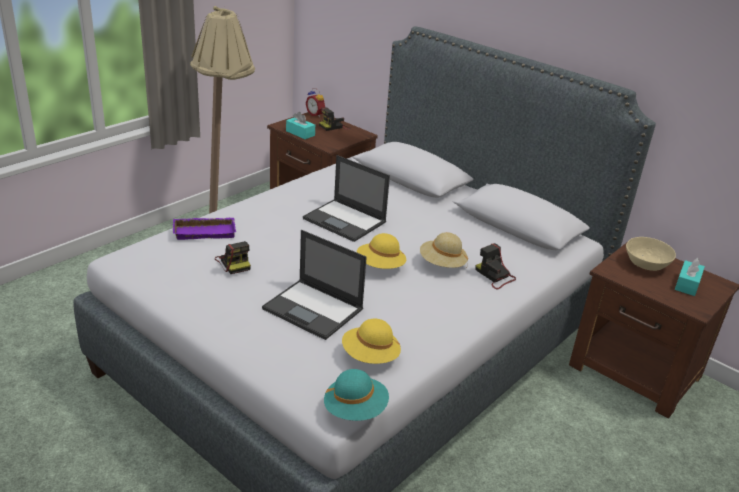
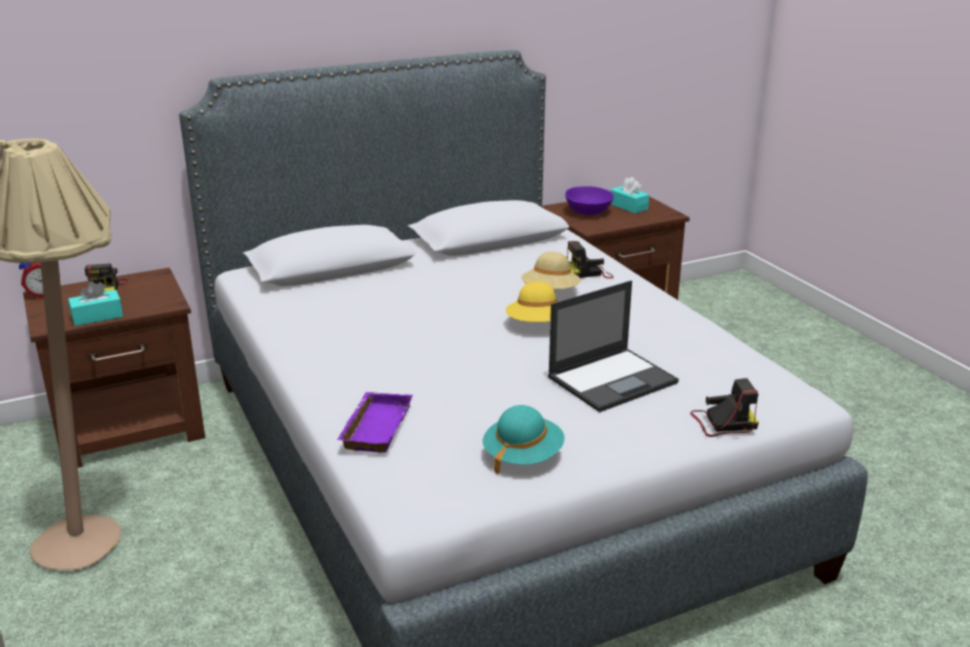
camera: 65 degrees left, 5 degrees down
(234, 262) = (483, 413): camera -> camera (723, 423)
(345, 221) = (417, 324): laptop -> none
(355, 410) = (803, 388): turquoise hat -> turquoise hat (522, 456)
(370, 356) = (714, 364): yellow hat -> none
(646, 265) = (588, 212): beige bowl -> purple bowl

